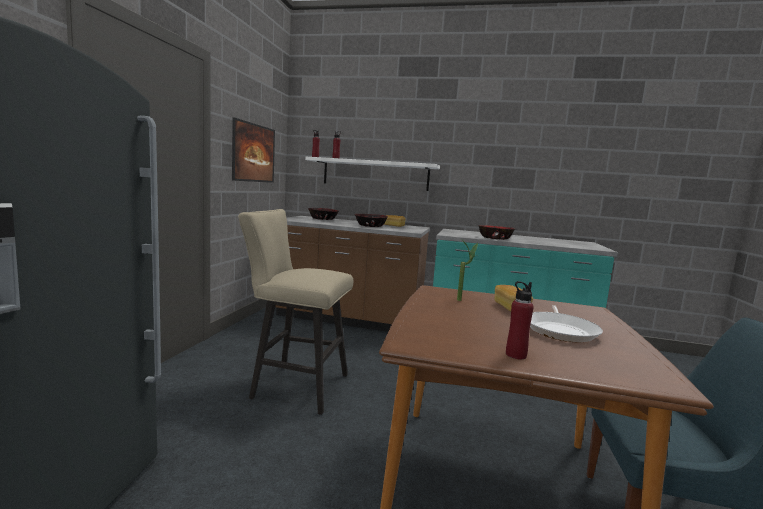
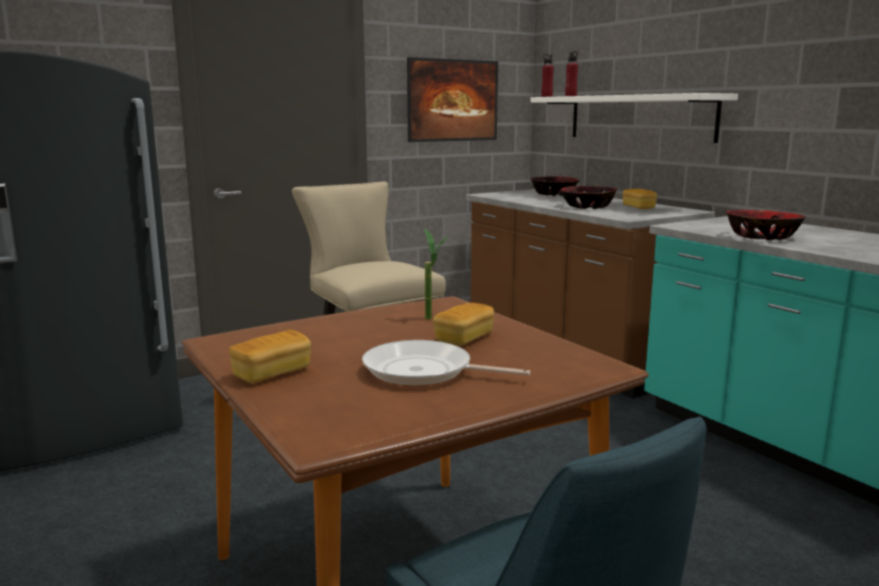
camera: 45 degrees right, 5 degrees up
(515, 355) = (272, 373): red bottle -> bread
(560, 330) = (424, 371): frying pan -> frying pan turned 45 degrees clockwise

